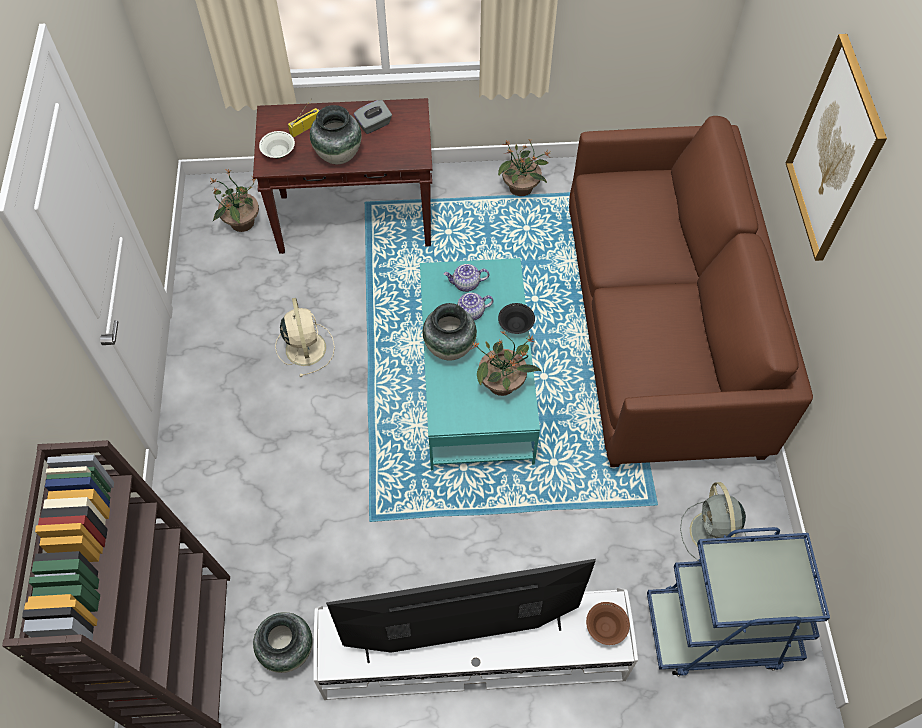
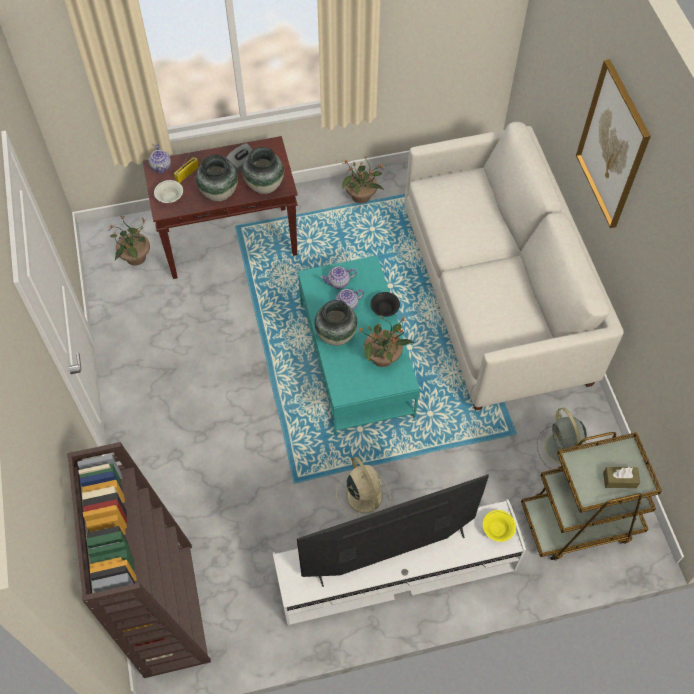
camera: 10 degrees left, 0 degrees up
(277, 115) = (161, 167): none -> teapot
(287, 650) = (250, 593): vase -> vase (264, 186)
(305, 347) = (211, 352): beige fan -> beige fan (363, 494)
(605, 627) = (497, 530): brown bowl -> yellow bowl
(661, 331) = (495, 297): brown sofa -> white sofa
(719, 630) = (580, 521): blue cart -> brown cart
(775, 593) = (619, 480): none -> brown tissue box

